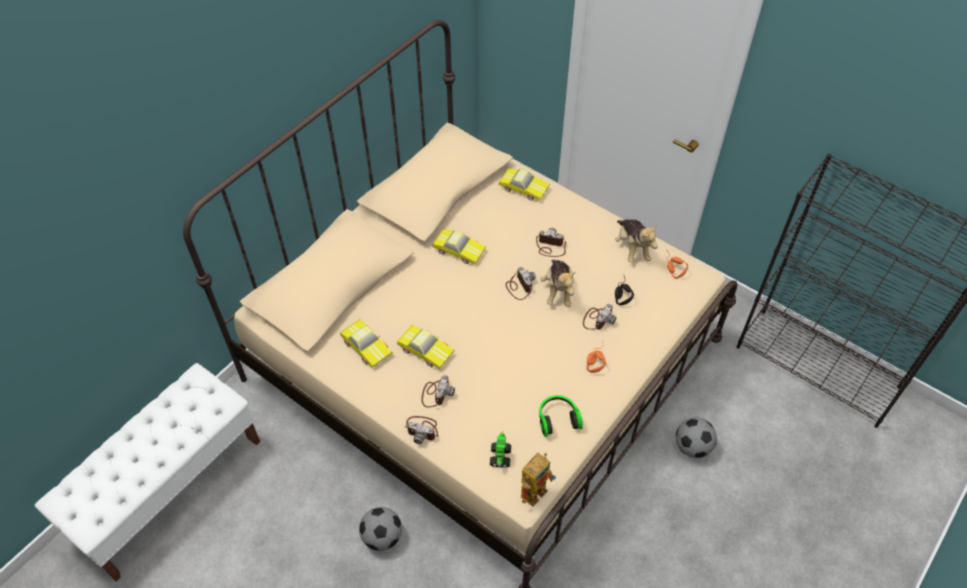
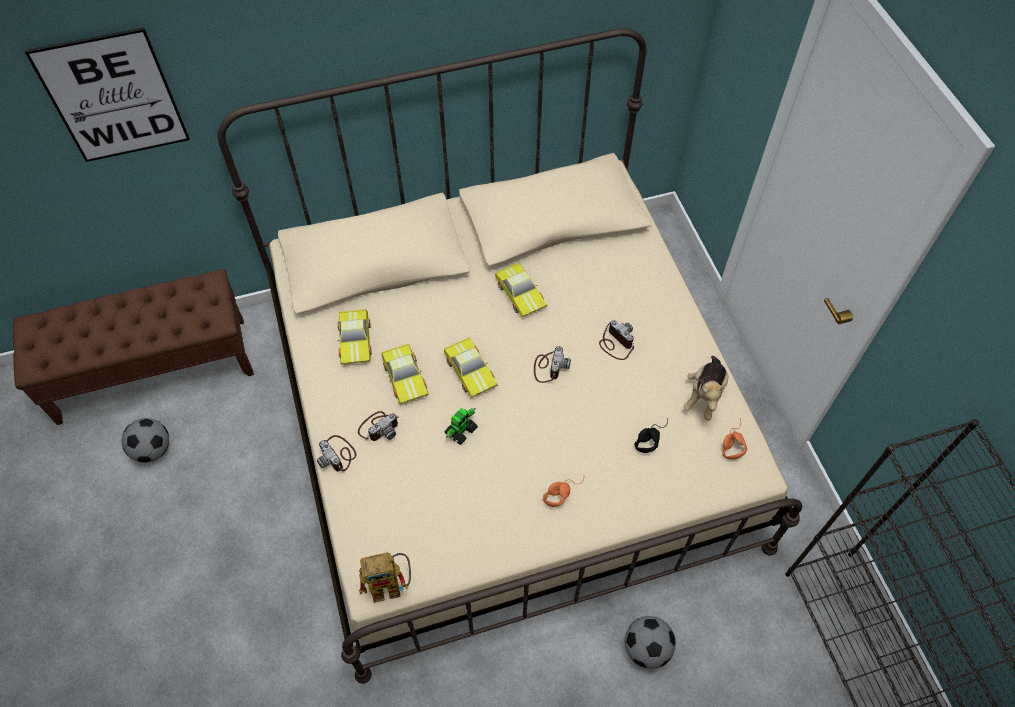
camera: 35 degrees right, 5 degrees up
(97, 237) = (113, 97): none -> picture
(169, 487) = (154, 370): white bench -> brown bench
(382, 536) = (283, 531): football -> football (152, 449)
(500, 456) = (386, 530): toy robot -> toy robot (461, 431)
(523, 187) = (641, 264): toy car -> toy car (471, 370)
(557, 419) = (472, 529): headphones -> none
(558, 290) = (585, 394): plush toy -> none
(597, 319) = (601, 450): camera -> none

